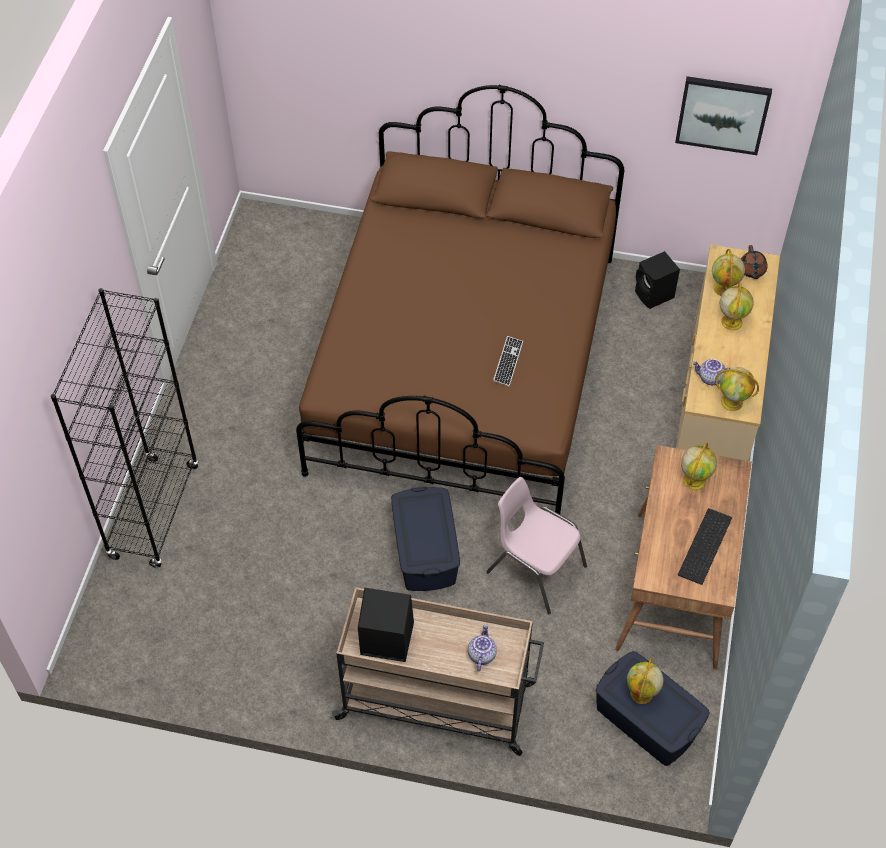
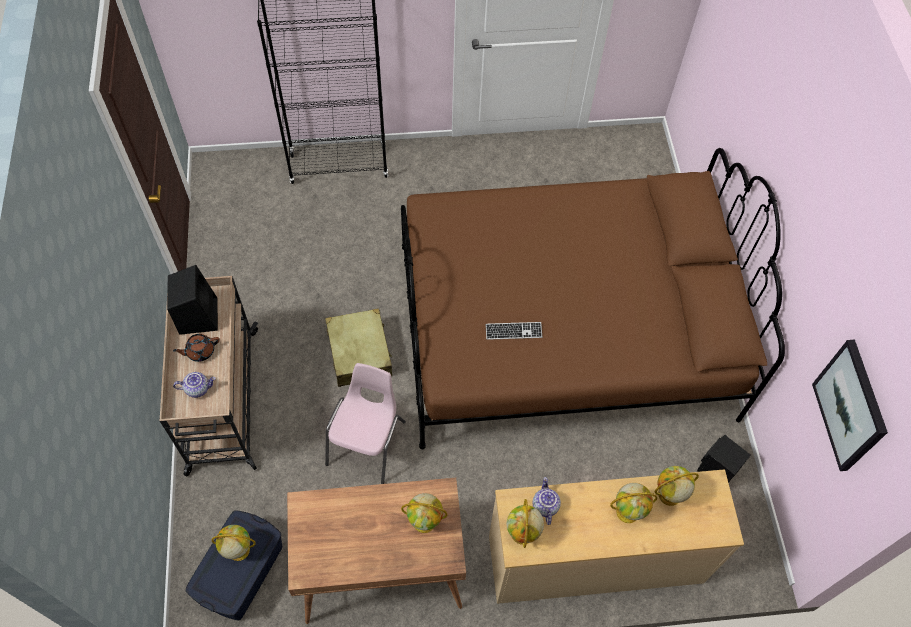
camera: 70 degrees right, 5 degrees up
(425, 551) = (359, 353): blue storage box -> beige suitcase
(706, 547) = (349, 549): keyboard -> none
(751, 270) = (707, 518): brown teapot -> brown teapot (200, 351)

